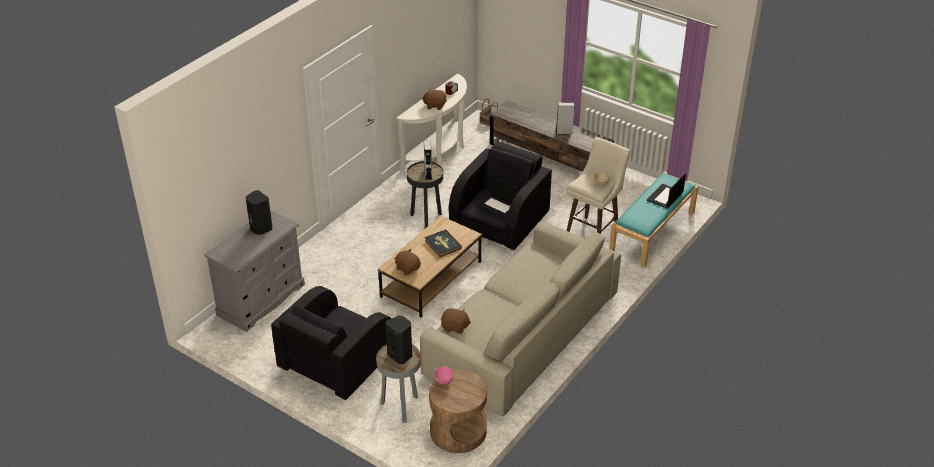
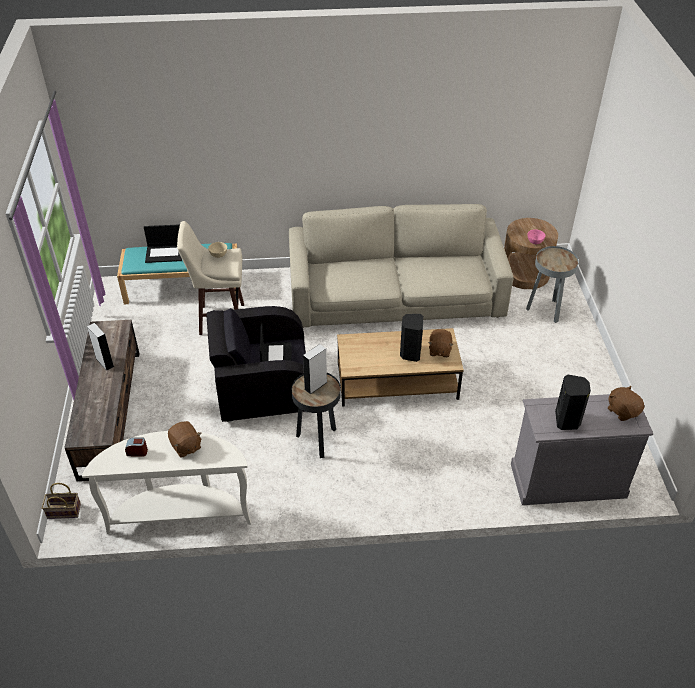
camera: 130 degrees left, 5 degrees up
(336, 361) = (557, 374): black armchair -> none
(400, 355) = (552, 260): black speaker -> black speaker (410, 353)
(442, 244) = (381, 349): book -> none
(455, 327) = (470, 280): brown plush toy -> brown plush toy (623, 411)

